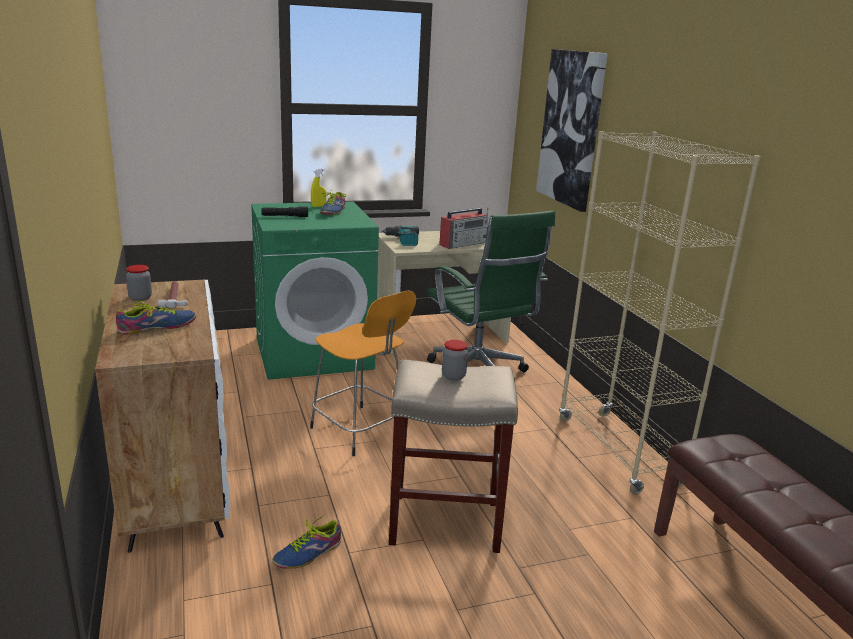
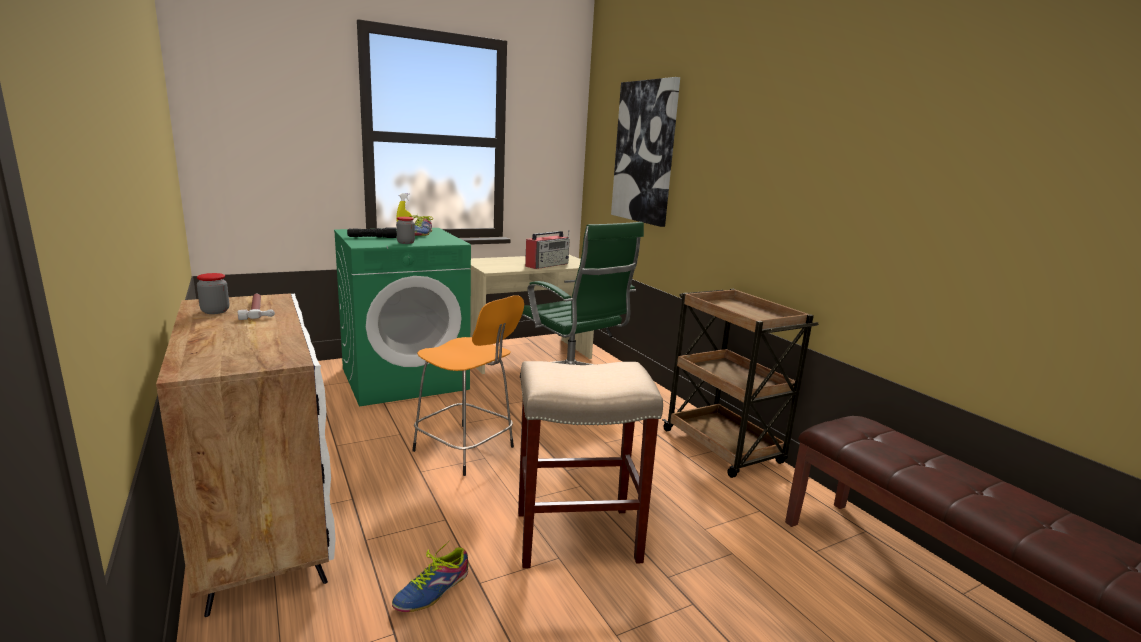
camera: 10 degrees left, 5 degrees down
(156, 327) = (237, 337): shoe -> none
(402, 241) = (488, 264): power drill -> none
(453, 376) = (585, 373): jar -> jar (406, 243)
(618, 451) = (723, 448): beige bookcase -> brown cart

